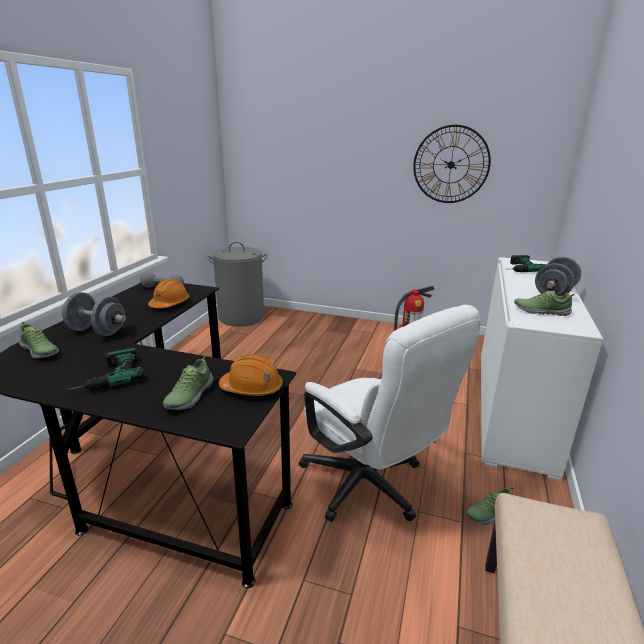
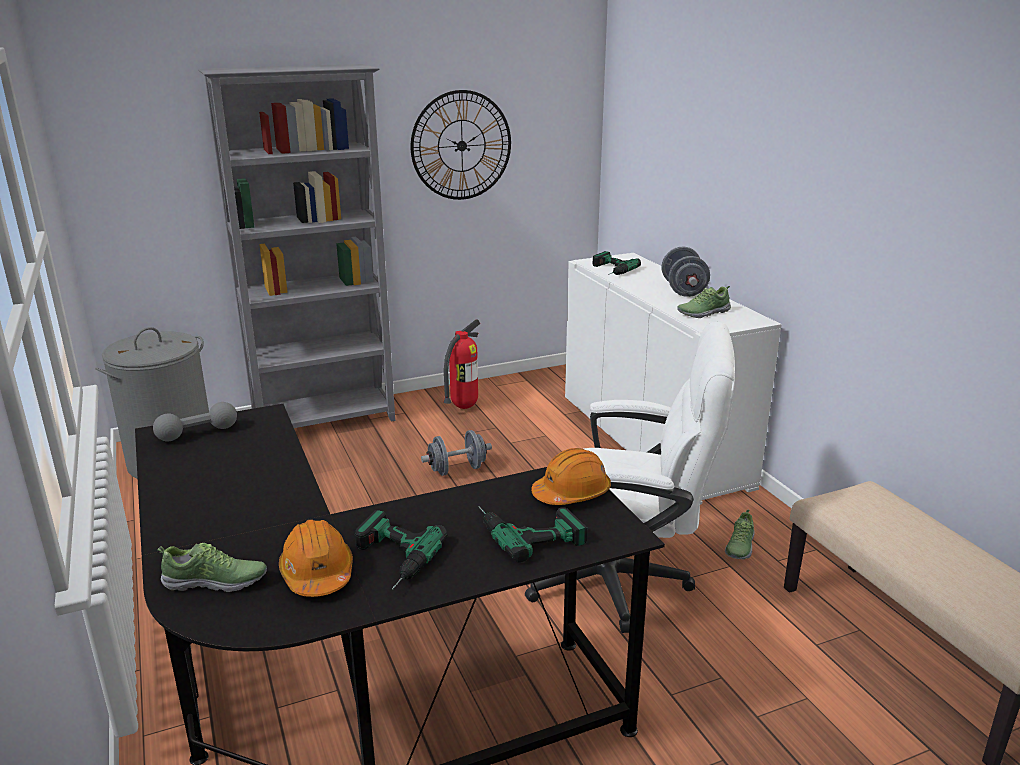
camera: 40 degrees left, 0 degrees up
(97, 331) = (241, 523): grey dumbbell -> grey dumbbell (457, 469)
(170, 304) = (263, 449): orange hard hat -> orange hard hat (317, 573)
(189, 396) = (527, 530): shoe -> power drill
(328, 323) = (326, 421): none -> grey bookcase

